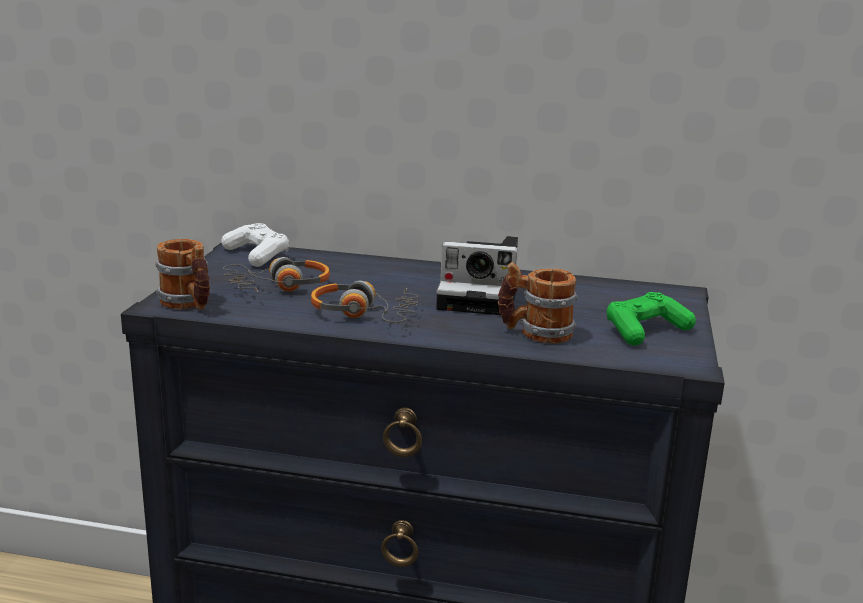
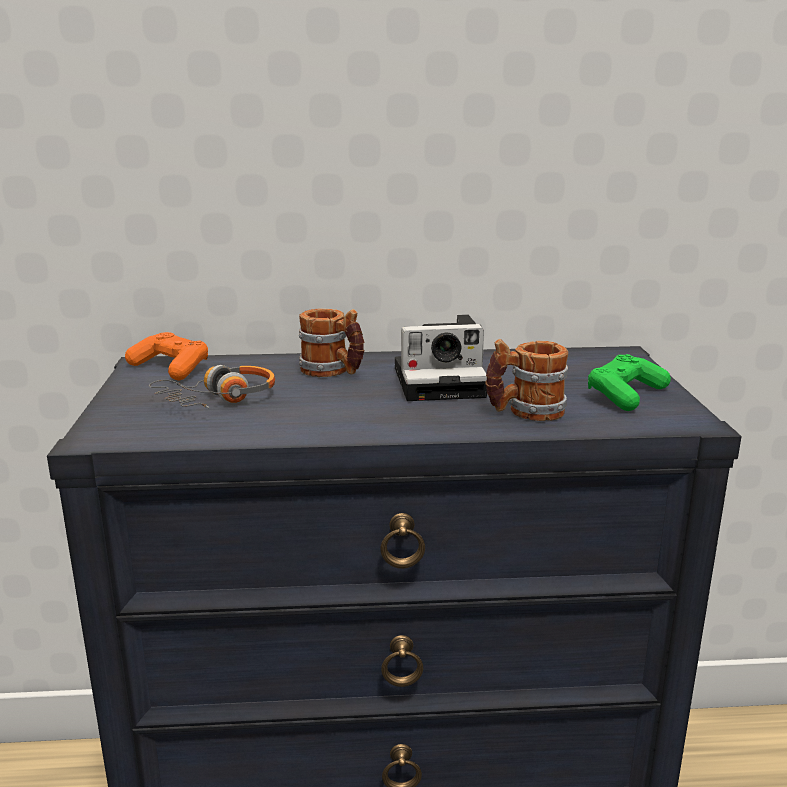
camera: 15 degrees left, 0 degrees up
(189, 304) = (126, 432): mug -> mug (332, 371)
(257, 255) = (171, 368): white game controller -> orange game controller
(364, 314) = (334, 416): headphones -> none

